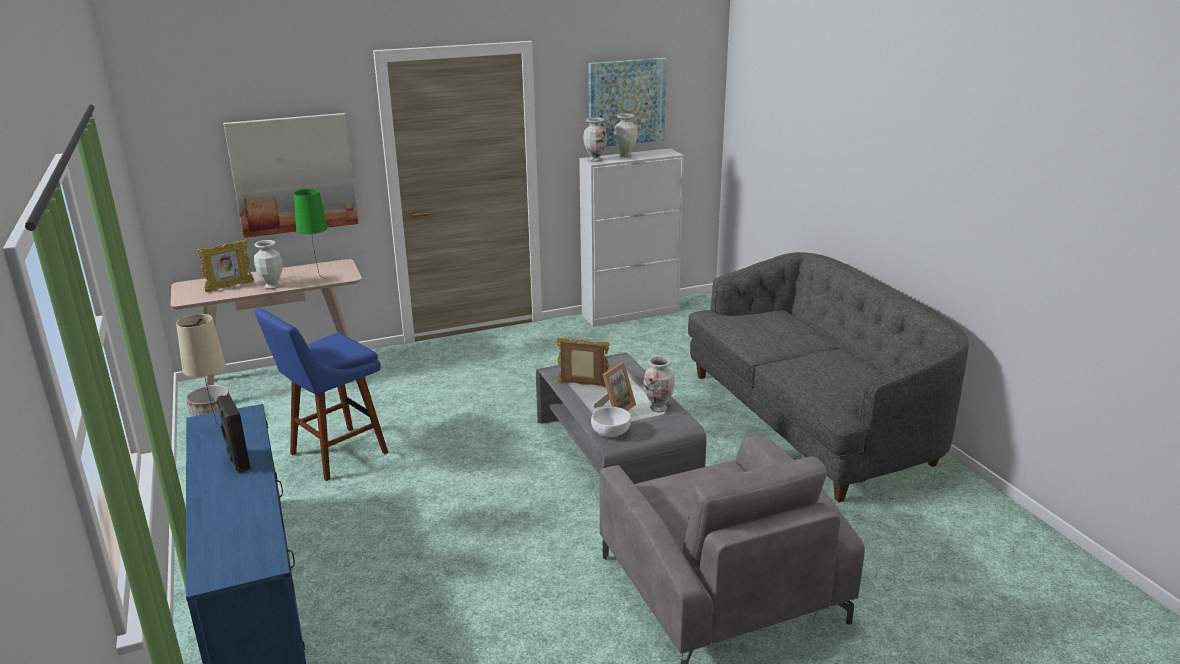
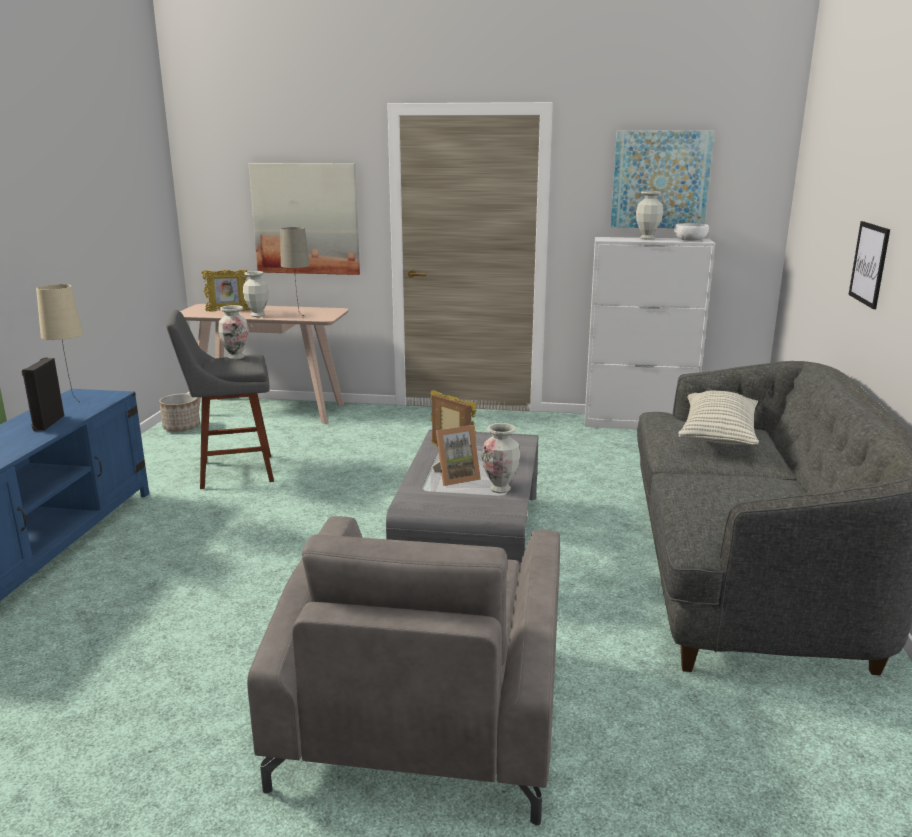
camera: 30 degrees right, 5 degrees down
(319, 280) = (298, 317): green table lamp -> beige table lamp
(334, 455) = (231, 472): blue stool -> grey stool
(595, 160) = (607, 238): vase -> vase (236, 357)
(611, 432) = (421, 496): white bowl -> white bowl (690, 240)
(767, 324) = (718, 435): none -> pillow
(847, 180) = (869, 264): none -> picture

